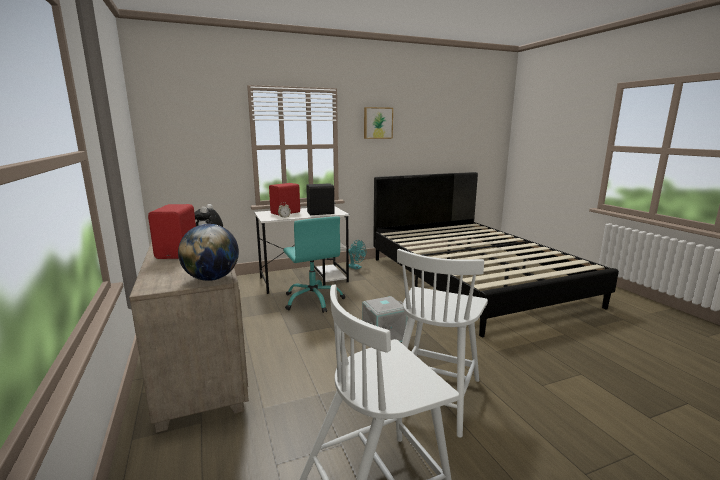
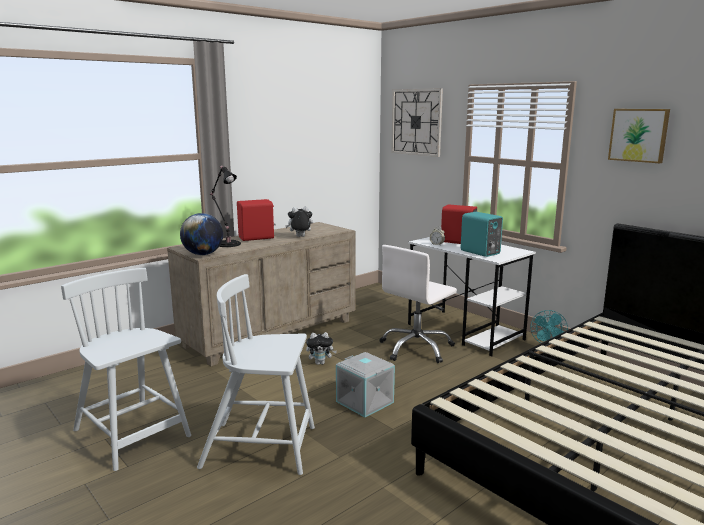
camera: 70 degrees right, 0 degrees up
(179, 265) = (227, 244): none -> black table lamp
(188, 118) = (416, 122): none -> wall clock
(301, 342) = (320, 363): none -> plush toy
(313, 300) = (416, 348): turquoise office chair -> white office chair
(321, 213) = (480, 252): black speaker -> turquoise speaker

